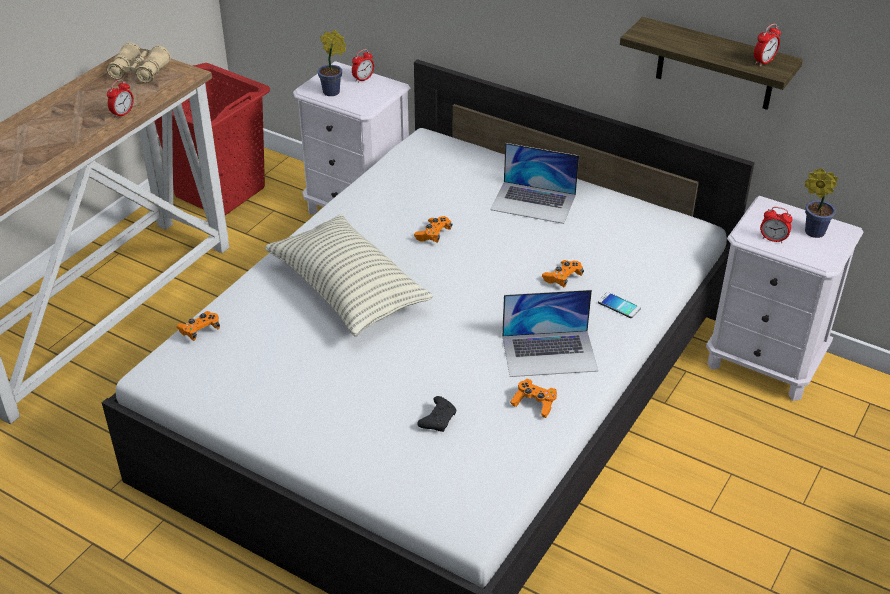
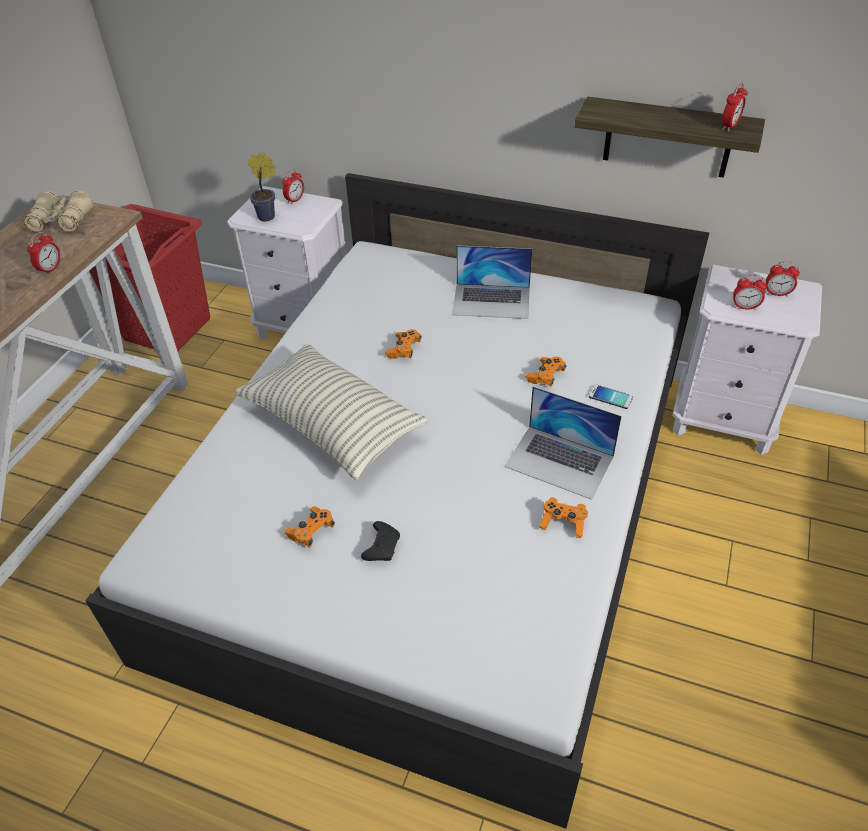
camera: 10 degrees left, 5 degrees up
(200, 330) = (182, 498): orange game controller -> orange game controller (311, 531)
(438, 419) = (468, 560): black game controller -> black game controller (382, 546)
(549, 353) = (559, 461): laptop -> laptop turned 45 degrees clockwise
(811, 231) = (777, 293): potted plant -> alarm clock

